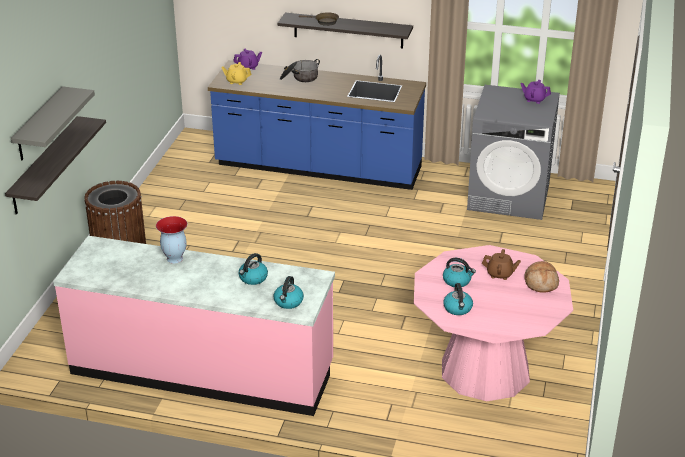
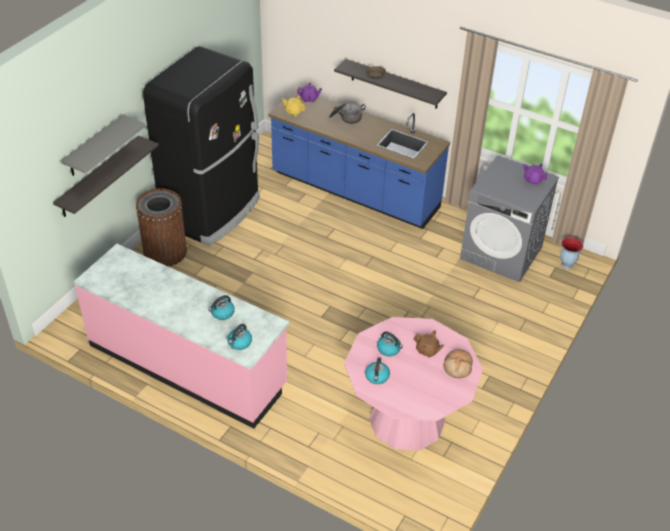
camera: 15 degrees right, 10 degrees up
(160, 214) = (213, 211): none -> black fridge
(174, 259) = (171, 280): vase -> vase (566, 265)

